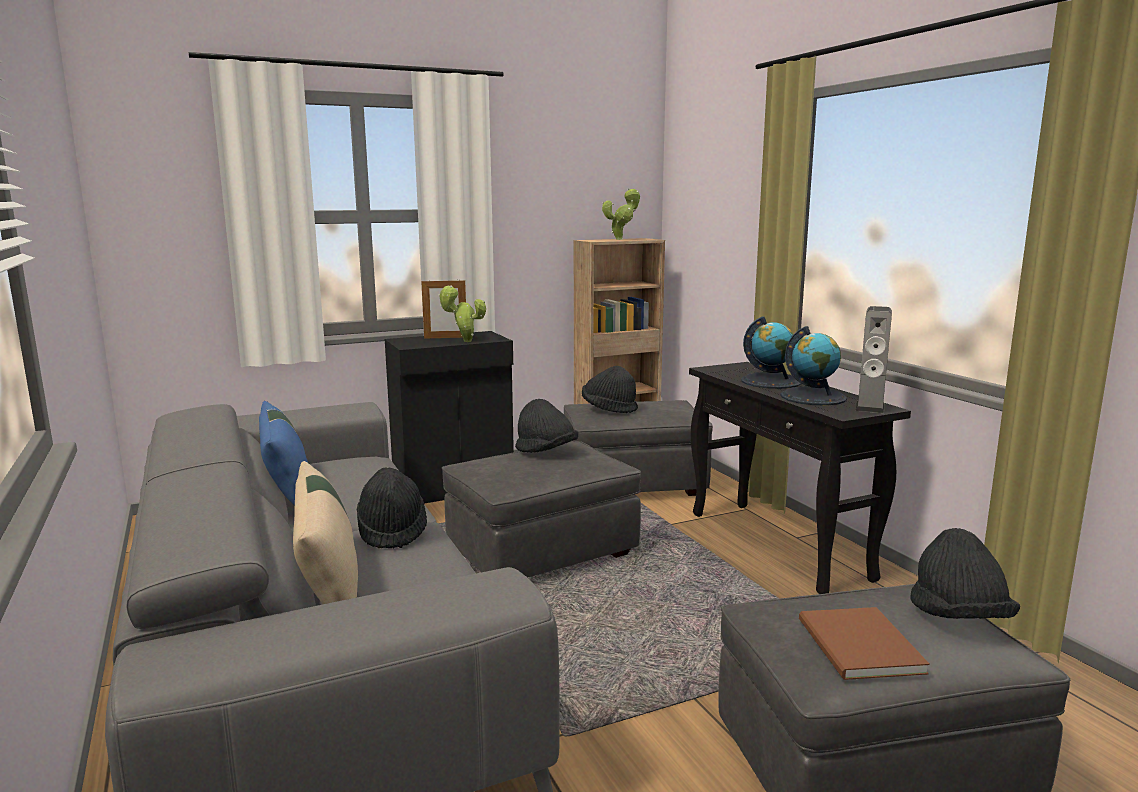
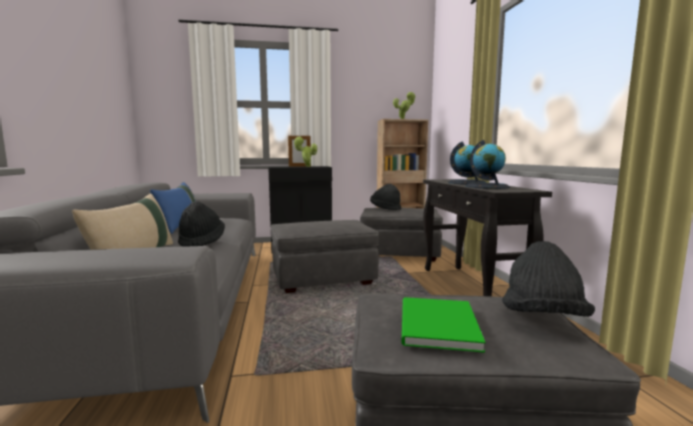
camera: 15 degrees right, 5 degrees down
(546, 452) = (330, 221): black hat -> none
(858, 648) = (435, 326): brown book -> green book
(870, 407) = (522, 189): speaker -> none

